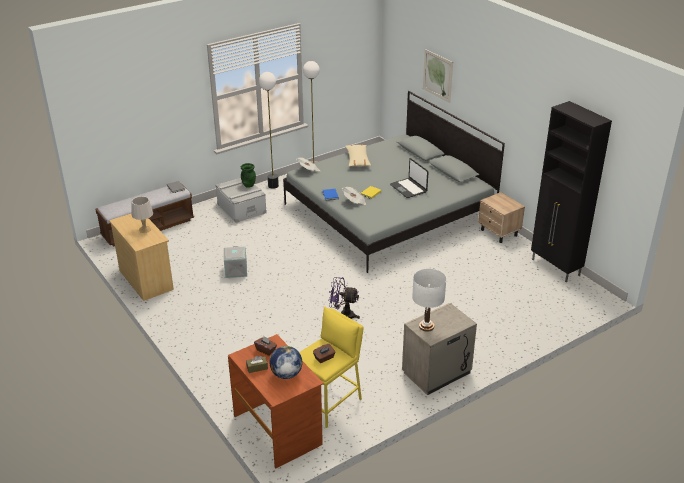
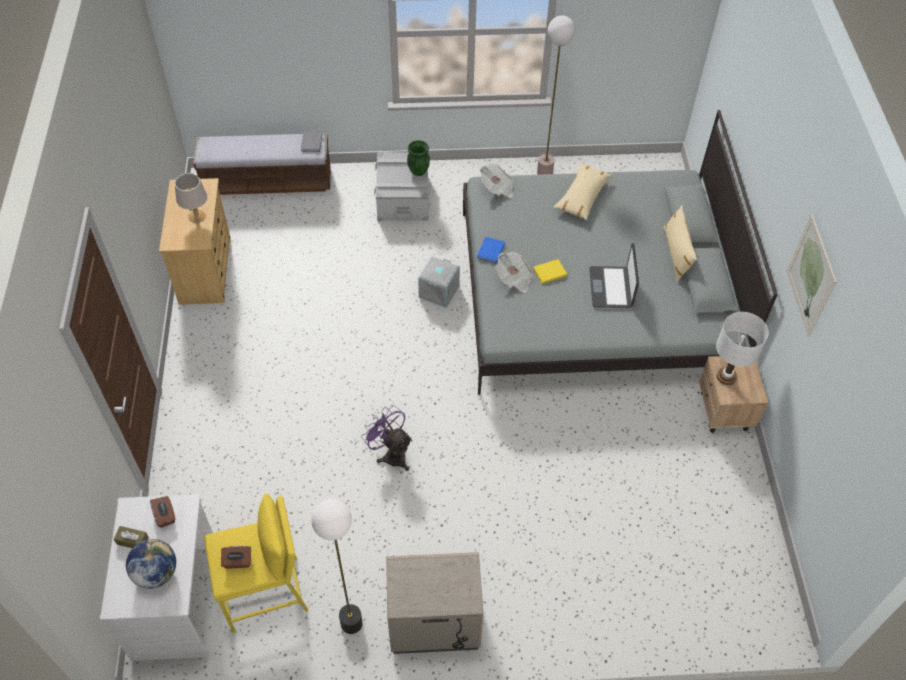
camera: 30 degrees right, 20 degrees up
(235, 271) = (317, 307): grey storage box -> grey storage box (438, 291)
(273, 186) = (472, 173): floor lamp -> floor lamp (351, 623)
(278, 430) = (177, 601): brown desk -> white desk
(426, 326) = (410, 580): white table lamp -> white table lamp (726, 377)
(428, 166) = (676, 254): none -> beige pillow
(437, 75) = (751, 118): picture -> picture (811, 276)
(556, 268) = (757, 523): black cabinet -> none

